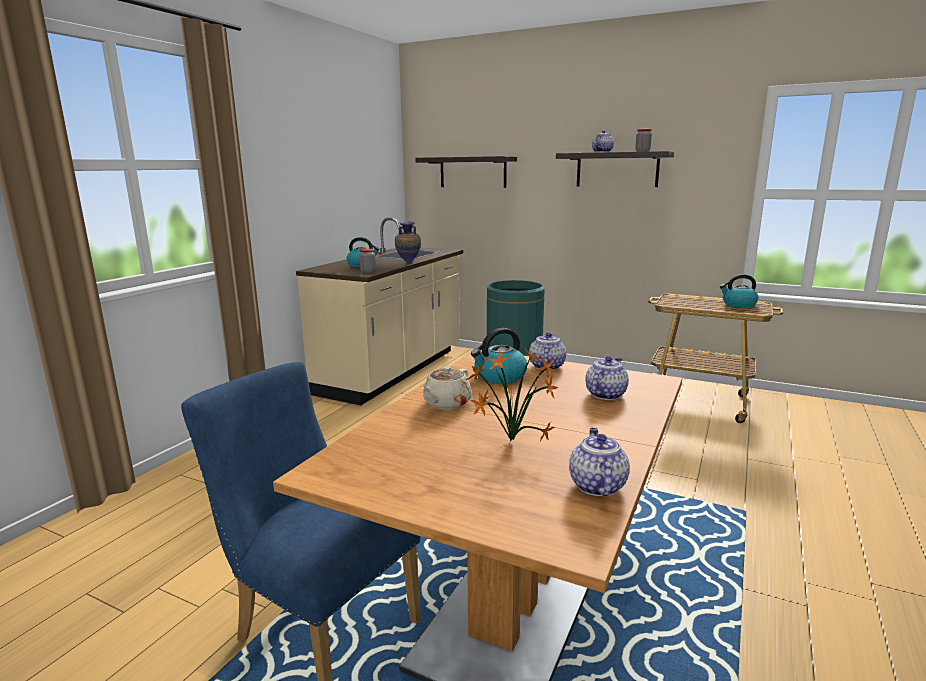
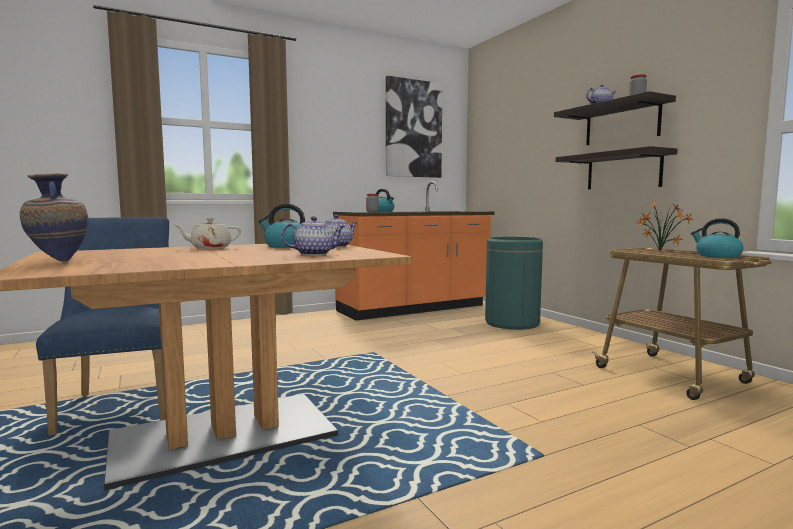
camera: 35 degrees right, 10 degrees down
(359, 150) = (413, 129): none -> picture
(393, 371) = (414, 309): beige counter -> orange counter
(408, 263) = (418, 211): vase -> vase (58, 262)
(473, 172) = (509, 143): shelf -> shelf (623, 171)
(509, 440) = (174, 256): potted plant -> potted plant (659, 251)
(596, 485) = (131, 267): teapot -> none

